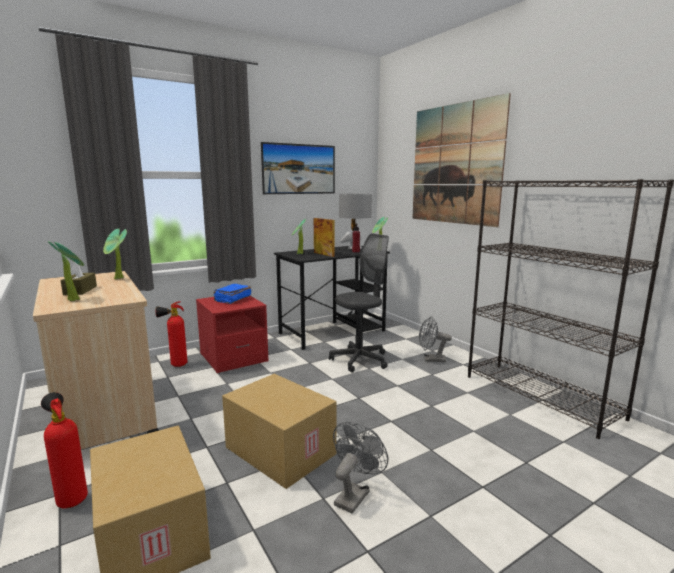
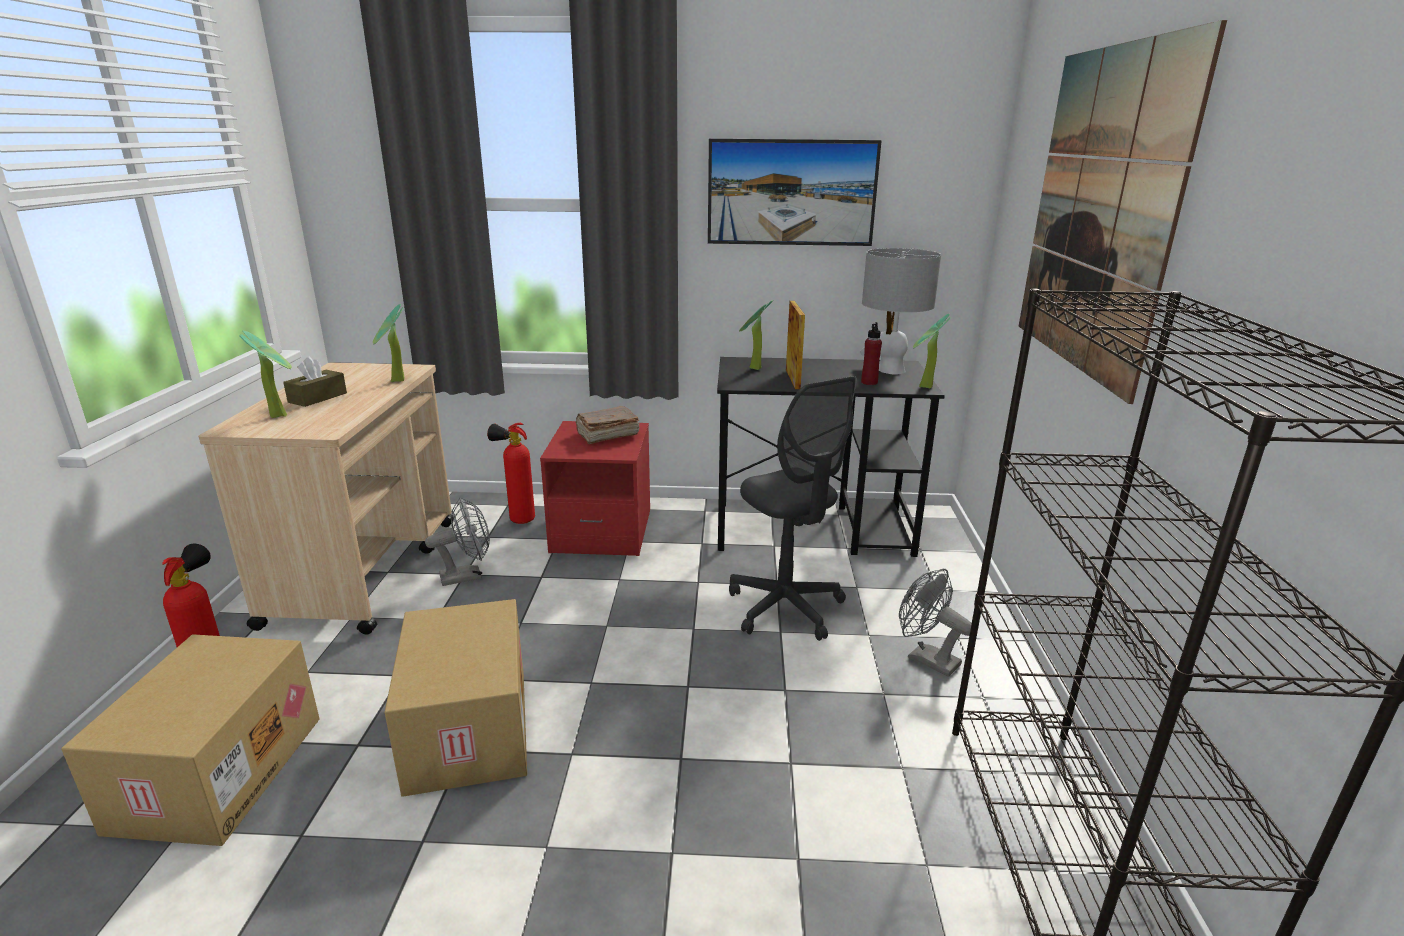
camera: 35 degrees right, 10 degrees up
(232, 299) = (607, 435): blue book -> brown book
(354, 494) = (464, 862): grey fan -> grey fan (468, 576)
(359, 360) = (785, 608): grey office chair -> grey office chair turned 60 degrees clockwise

